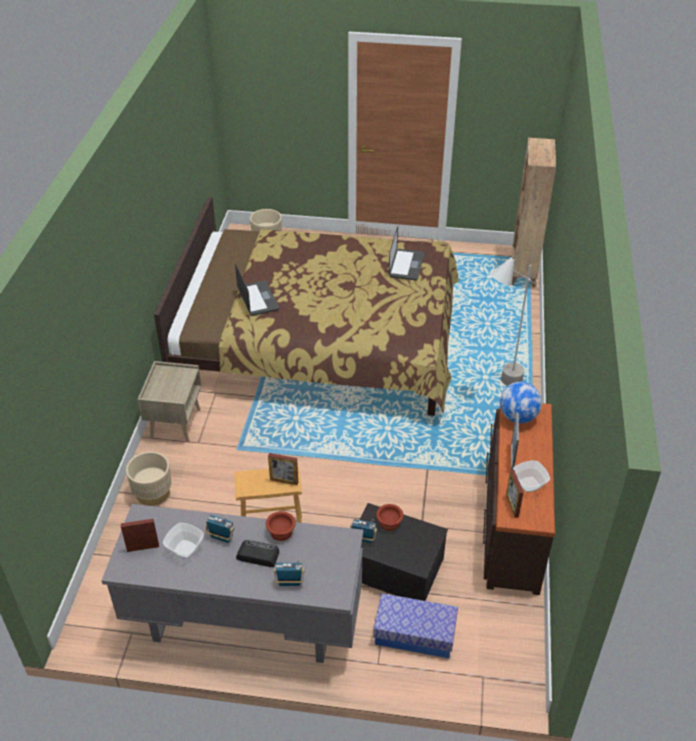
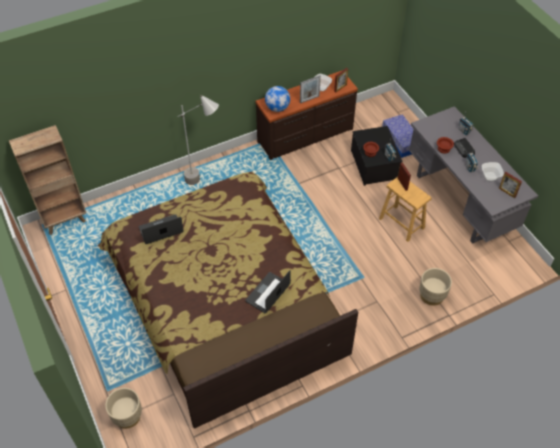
camera: 125 degrees left, 10 degrees up
(175, 423) = (373, 326): beige nightstand -> none

